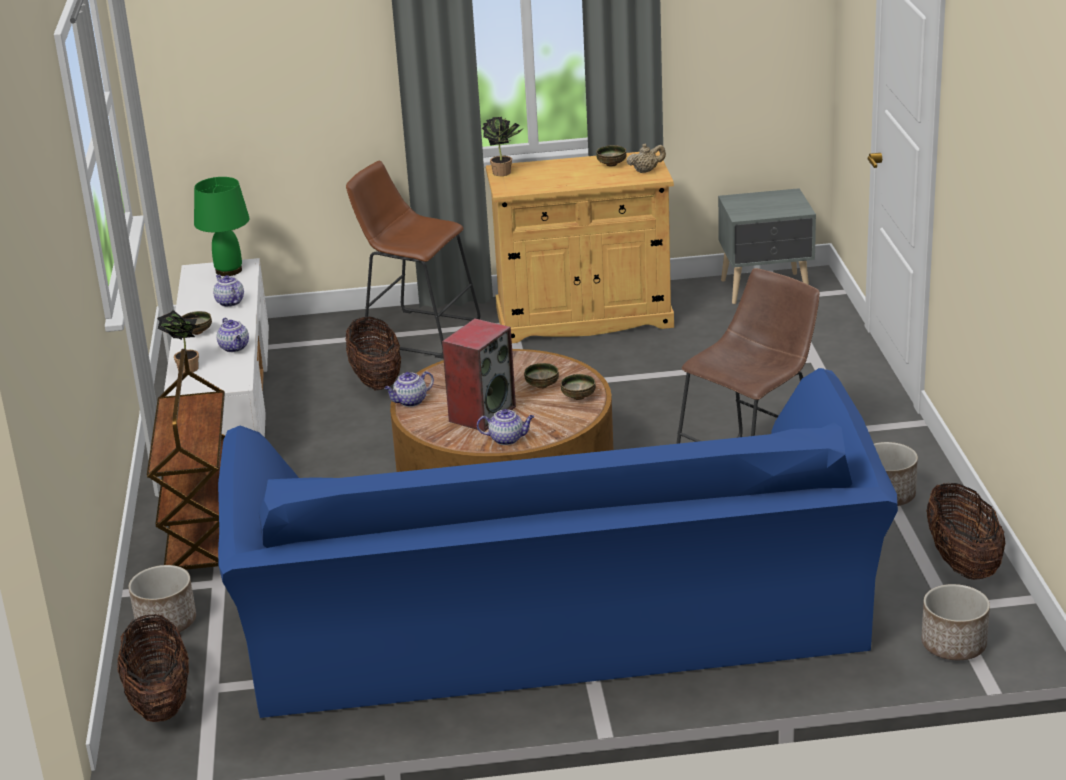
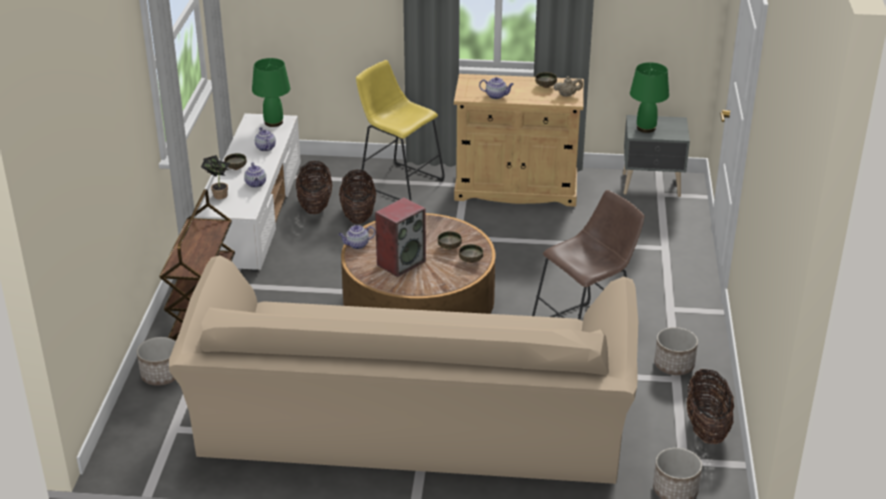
camera: 10 degrees right, 5 degrees up
(160, 701) = (138, 432): basket -> basket (315, 205)
(417, 332) = (398, 182): brown stool -> yellow stool
(504, 172) = (469, 81): potted plant -> none
(507, 439) = (410, 285): teapot -> teapot (496, 96)
(557, 631) = (410, 428): blue sofa -> beige sofa
(751, 207) = (645, 128): none -> green table lamp

